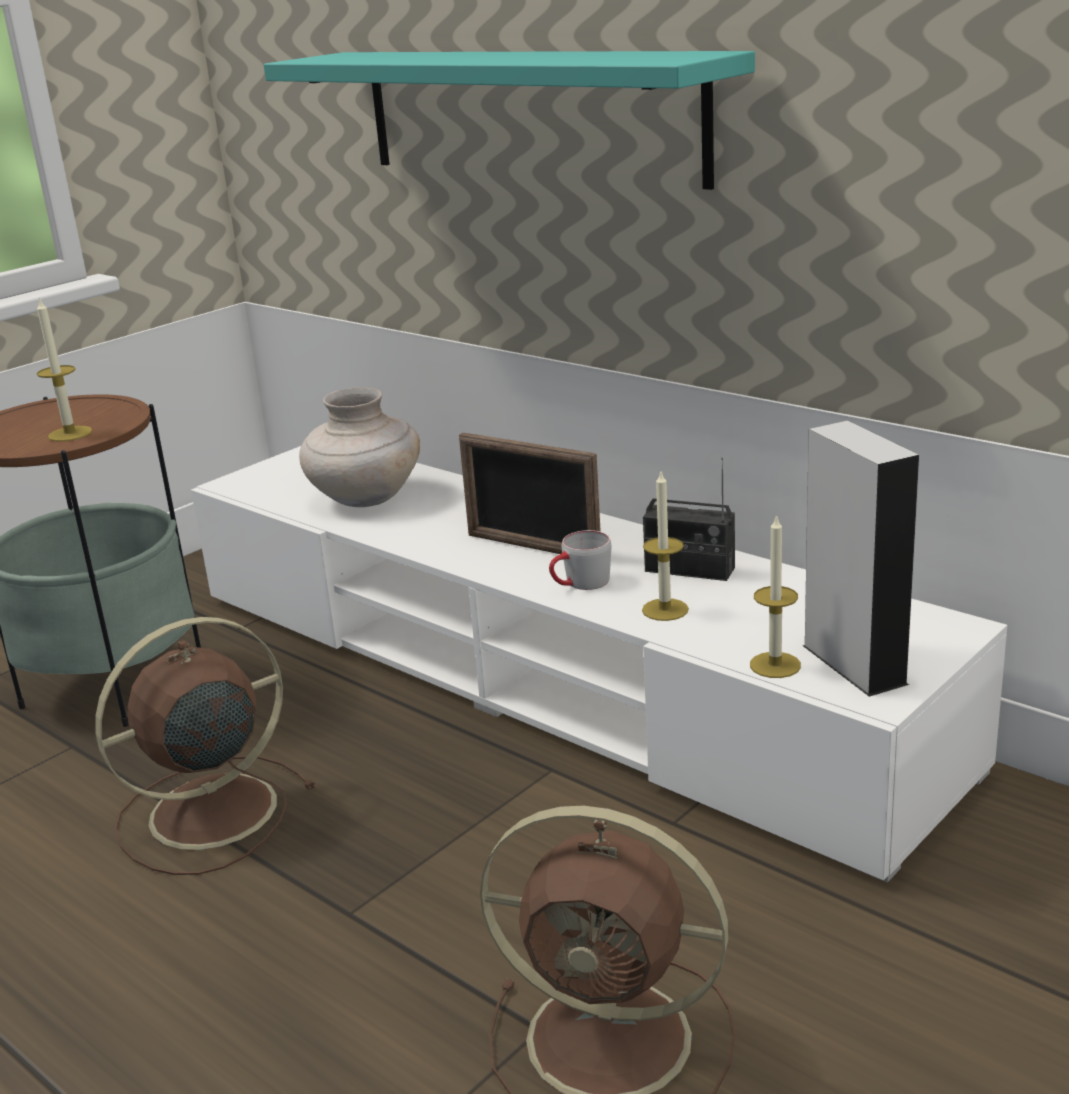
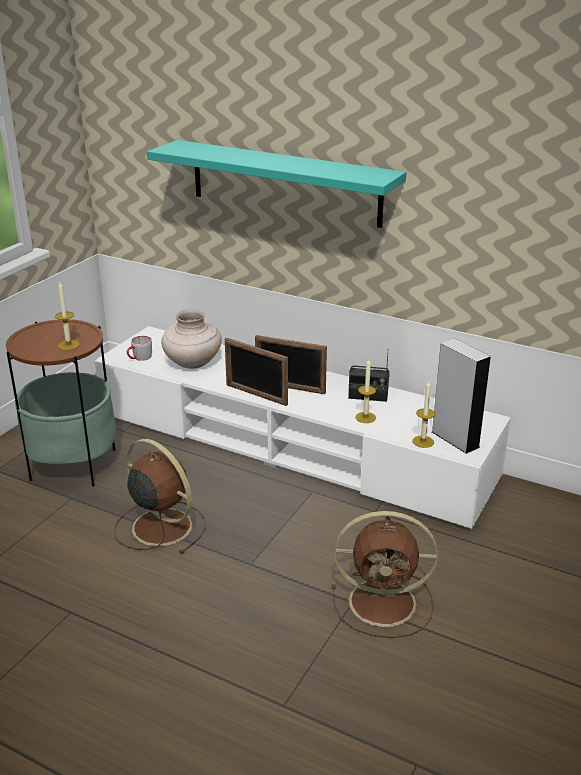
camera: 15 degrees left, 5 degrees up
(207, 814) = (160, 526): brown fan -> brown fan turned 90 degrees clockwise
(456, 557) = (256, 395): none -> picture frame
(580, 584) = (321, 406): grey mug -> grey mug (139, 358)

